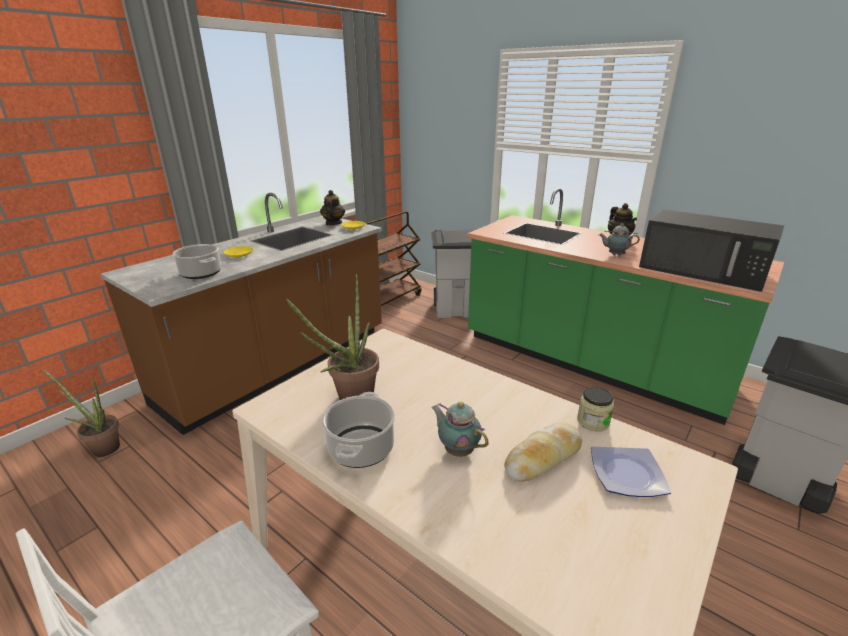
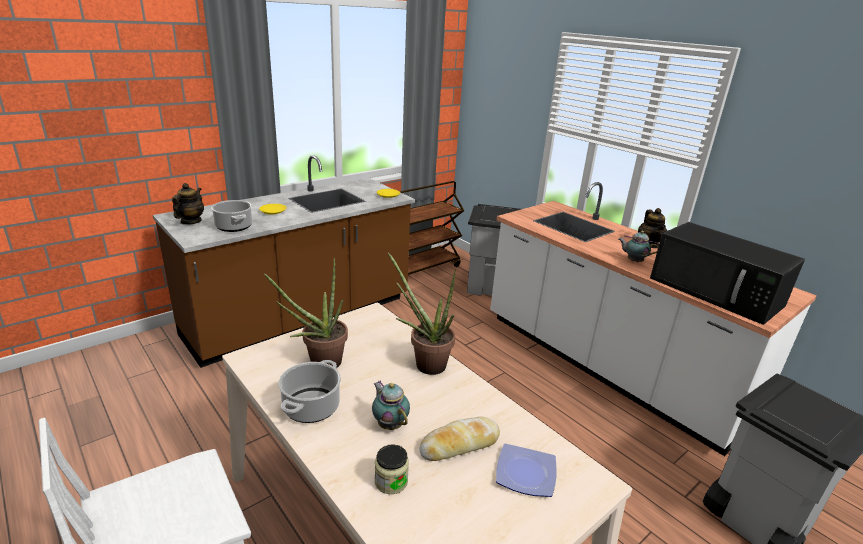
camera: 10 degrees right, 0 degrees up
(102, 447) = (133, 366): potted plant -> potted plant (424, 363)
(333, 223) = (371, 189): teapot -> teapot (190, 221)
(590, 362) = (607, 366): green counter -> white counter
(593, 422) = (522, 422): jar -> jar (391, 481)

